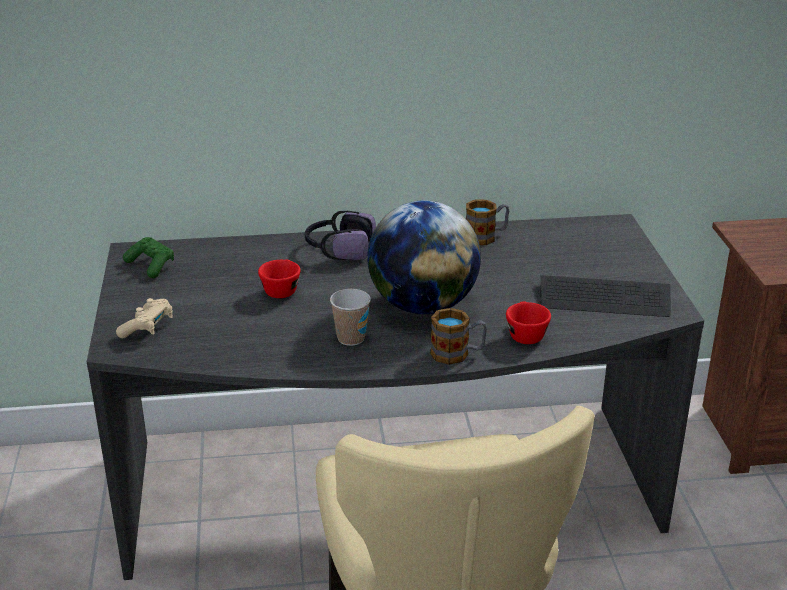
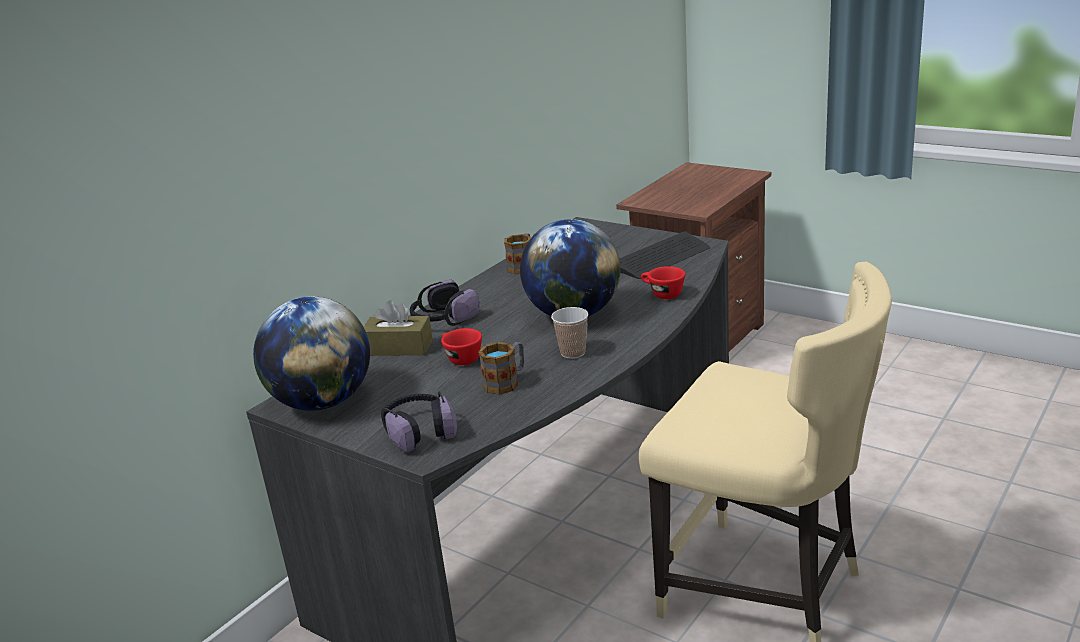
camera: 45 degrees left, 5 degrees down
(147, 328) = (419, 431): beige game controller -> headphones
(151, 265) = (322, 402): green game controller -> globe
(268, 253) = (399, 347): none -> brown tissue box
(457, 354) = (651, 323): mug -> mug (506, 382)

